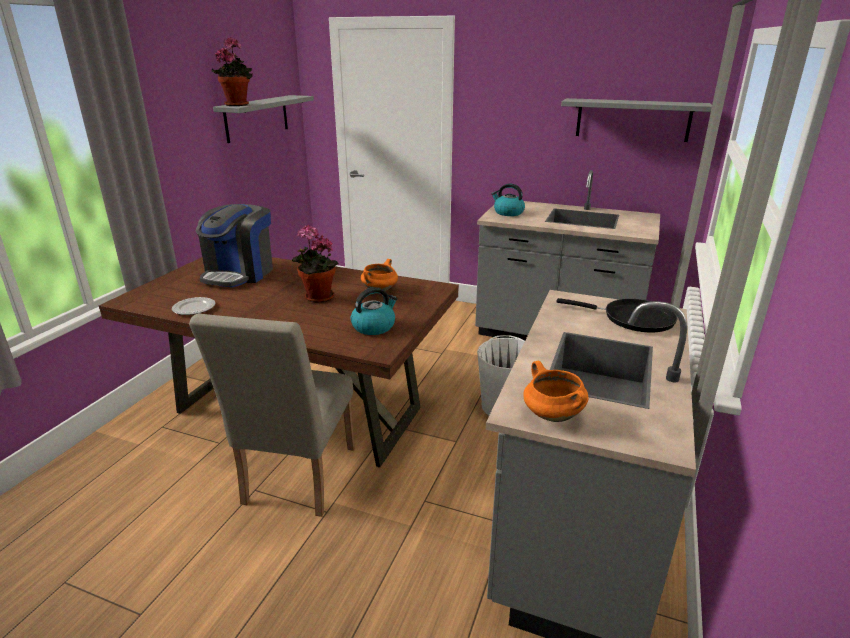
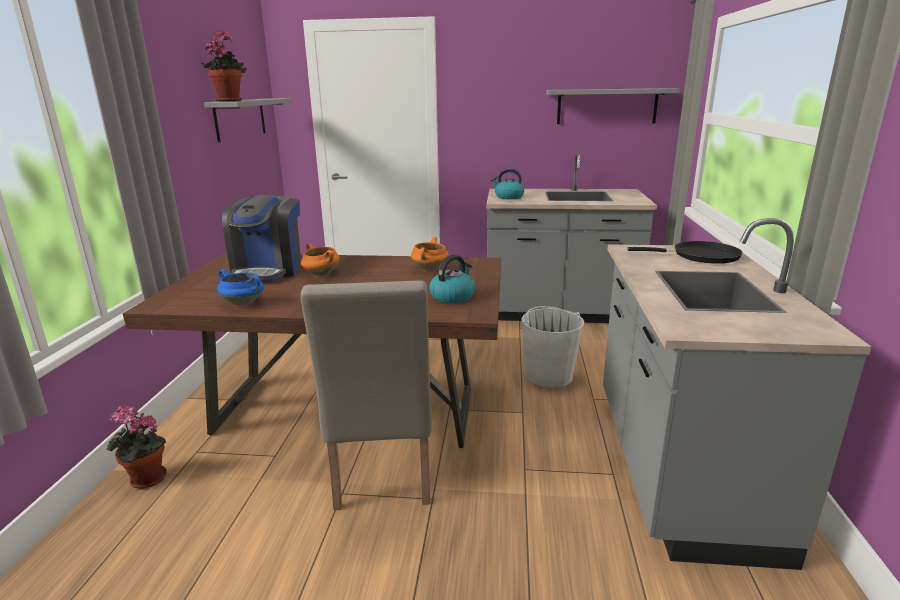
camera: 15 degrees left, 5 degrees down
(194, 308) = (244, 303): plate -> blue cooking pot
(317, 298) = (372, 281): potted plant -> potted plant (145, 480)
(551, 415) = (716, 327): orange cooking pot -> orange cooking pot (320, 274)

